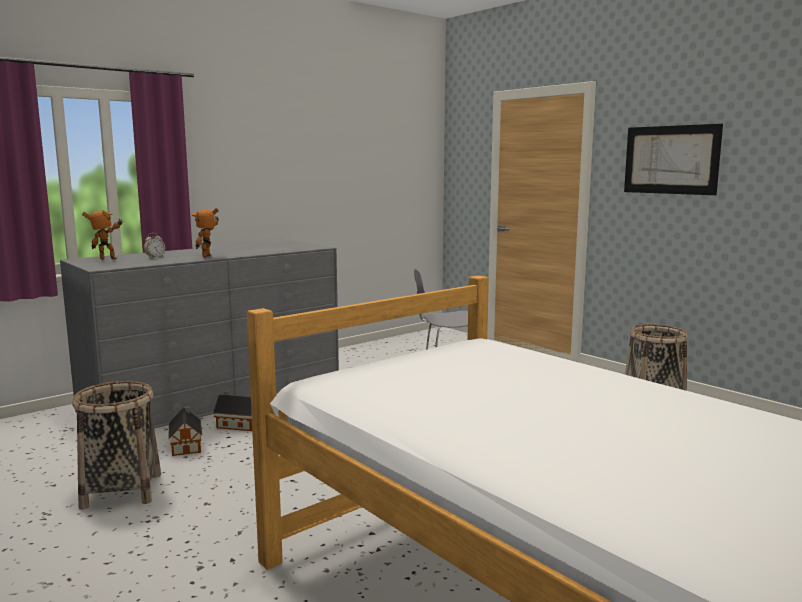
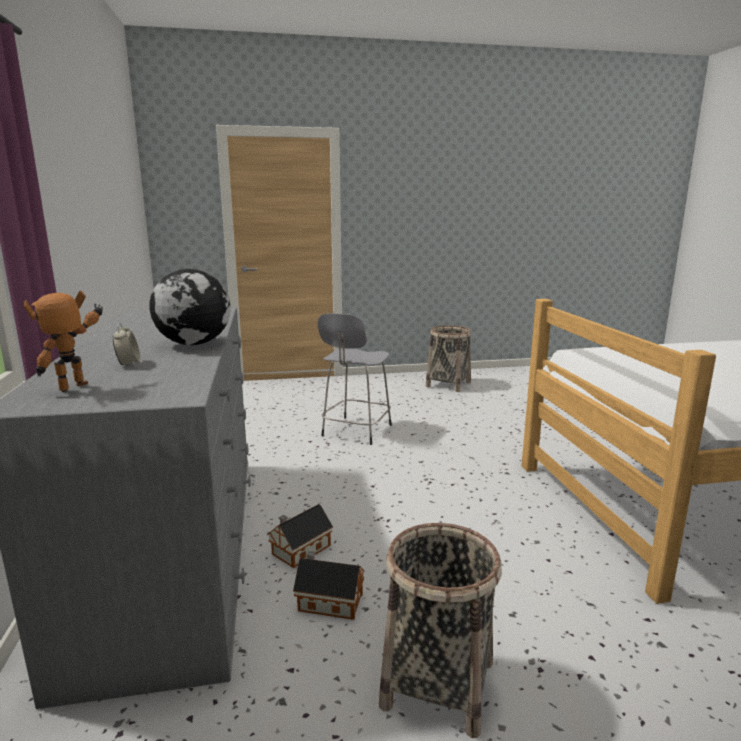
camera: 60 degrees left, 5 degrees up
(209, 256) = (195, 344): toy robot -> globe
(670, 160) = (413, 200): picture -> none

